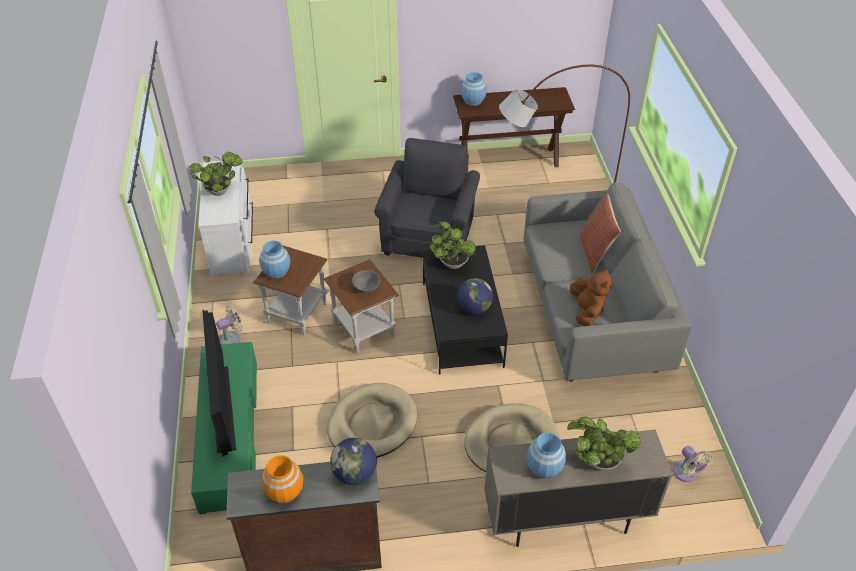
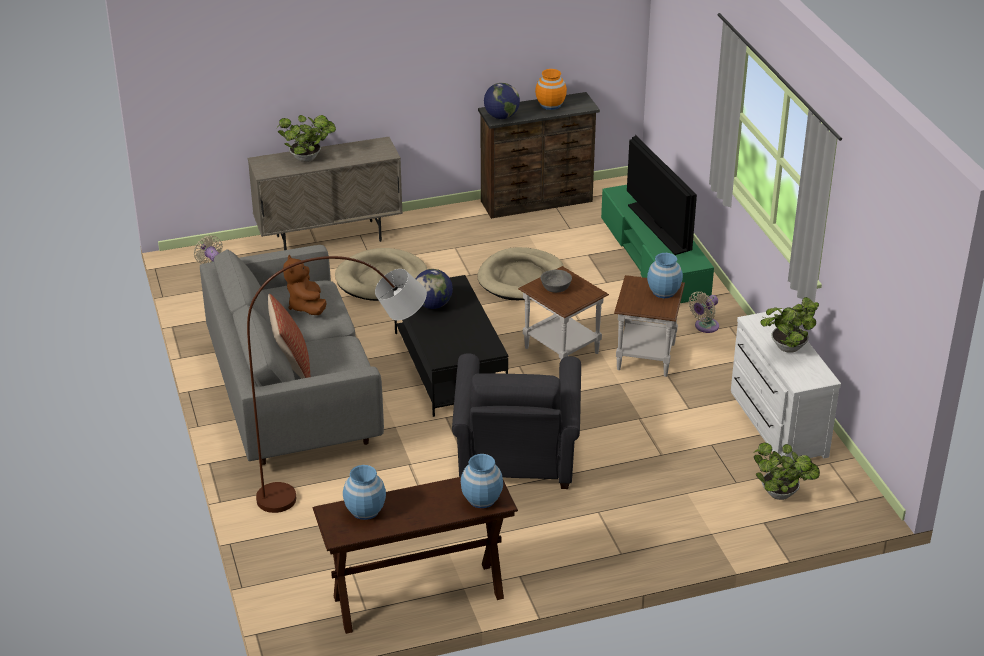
camera: 170 degrees right, 10 degrees down
(451, 263) = (468, 345): potted plant -> potted plant (782, 494)
(544, 468) = (352, 151): blue vase -> blue vase (365, 510)

